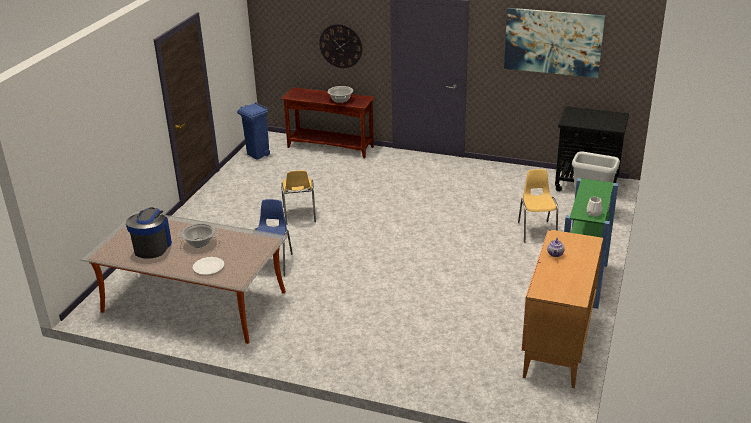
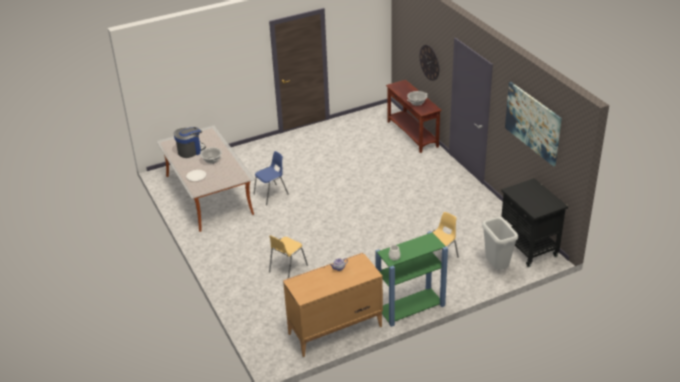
camera: 45 degrees right, 5 degrees up
(258, 155) = (364, 119): blue trash can -> none
(299, 214) = (327, 171): yellow chair -> yellow chair (287, 268)

